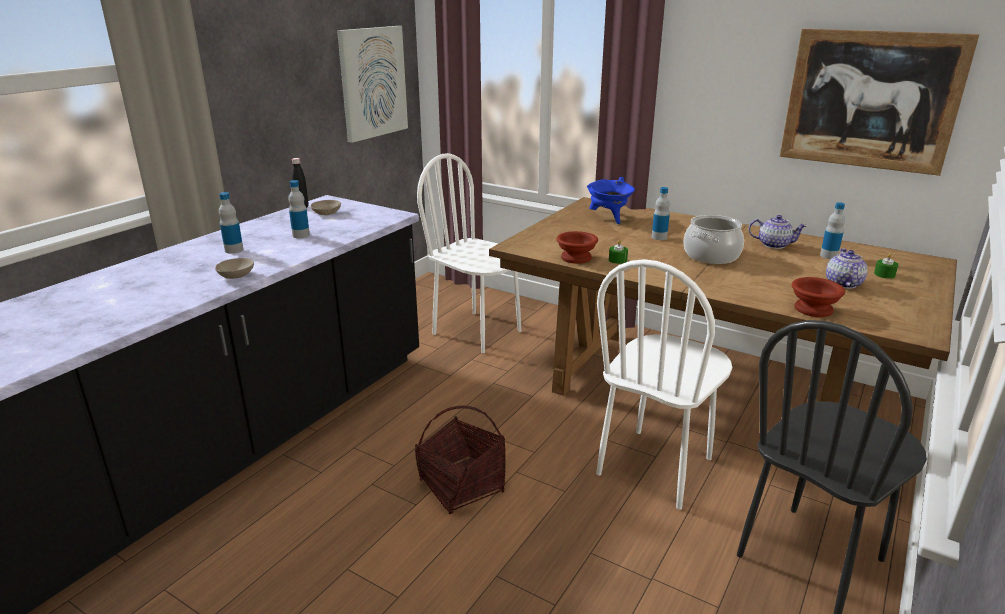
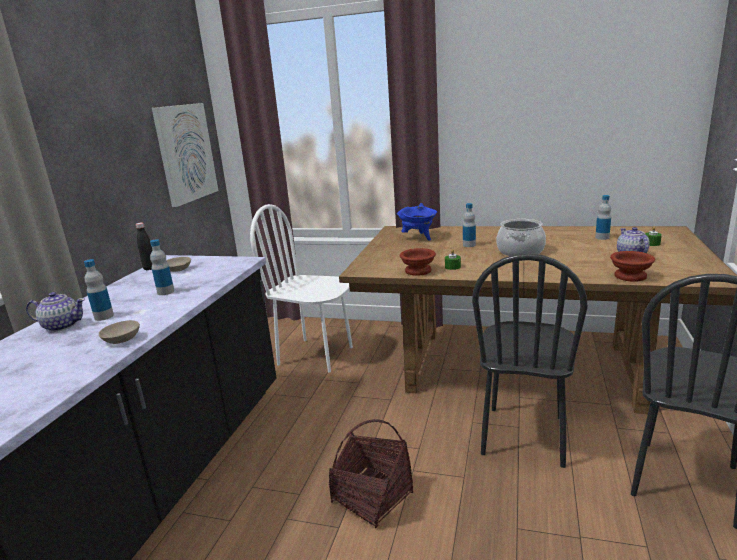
camera: 15 degrees left, 5 degrees down
(655, 467) = (524, 435): white chair -> black chair
(773, 245) = (557, 236): teapot -> teapot (62, 326)
(870, 100) = (604, 117): picture -> none

